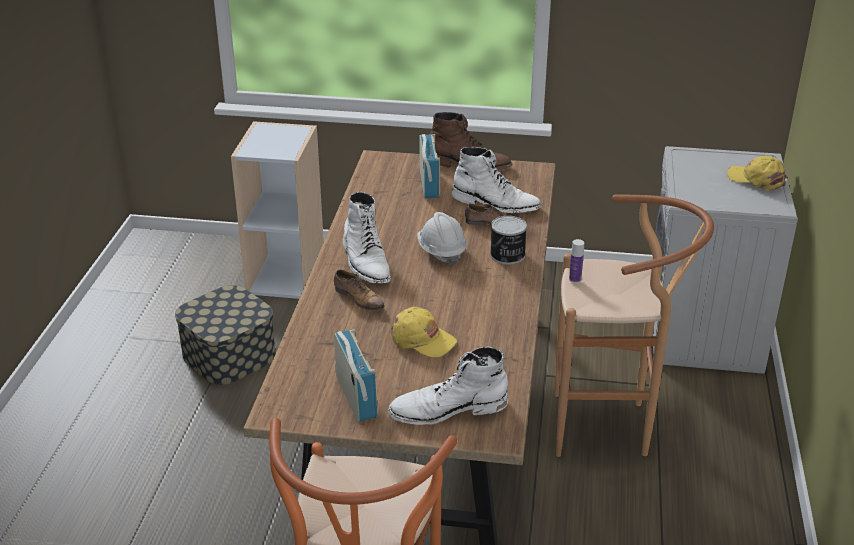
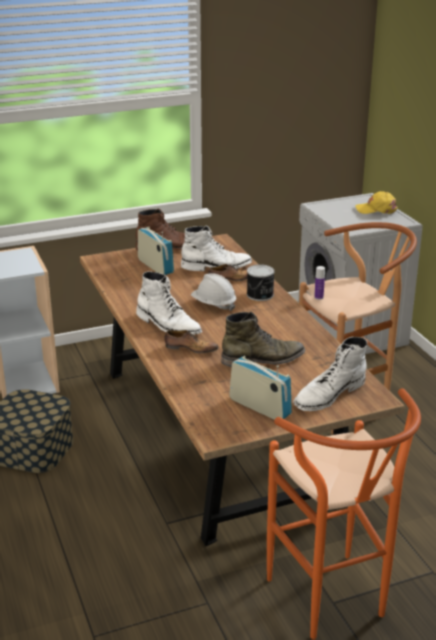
camera: 30 degrees left, 5 degrees down
(422, 339) = (263, 360): yellow cap -> green boot

